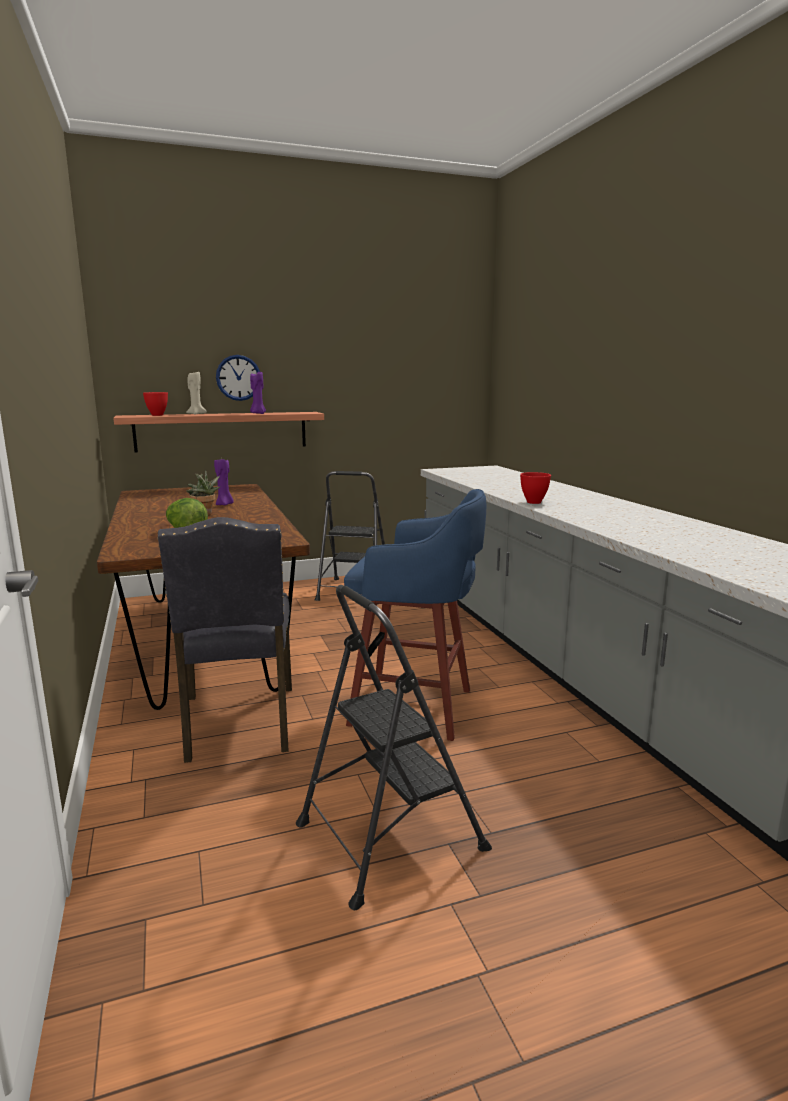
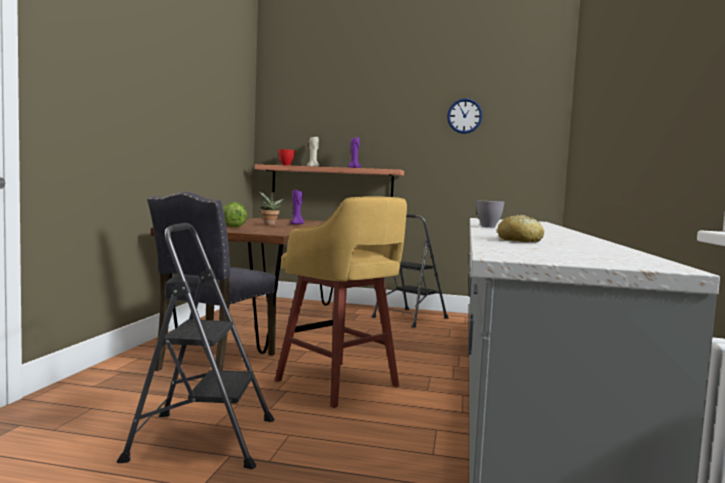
camera: 30 degrees right, 10 degrees down
(238, 377) = (347, 142): wall clock -> wall clock (464, 116)
(416, 708) = (339, 384): blue stool -> yellow stool
(534, 502) = (488, 227): red bowl -> grey bowl
(673, 542) = (519, 240): none -> bread

